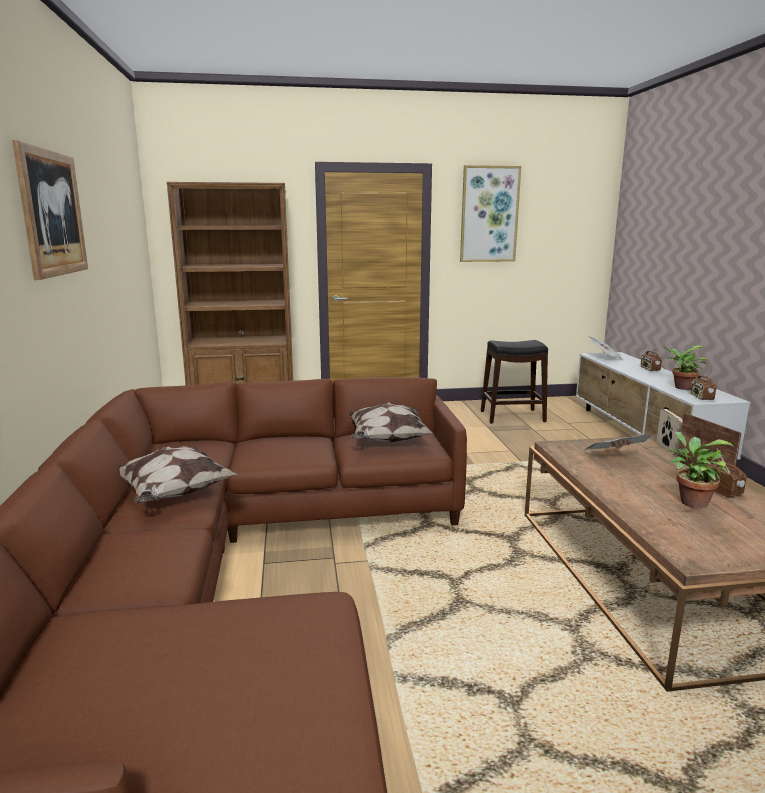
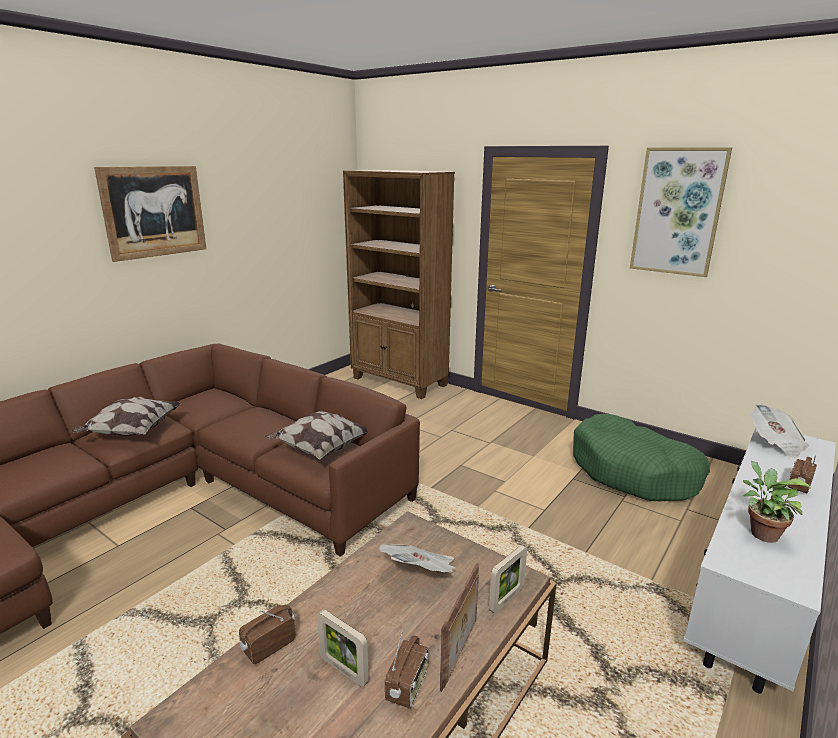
camera: 45 degrees right, 5 degrees up
(512, 416) = (633, 472): black stool -> green dog bed
(690, 501) = (343, 670): potted plant -> picture frame
(701, 397) = (747, 562): radio -> radio (268, 646)

